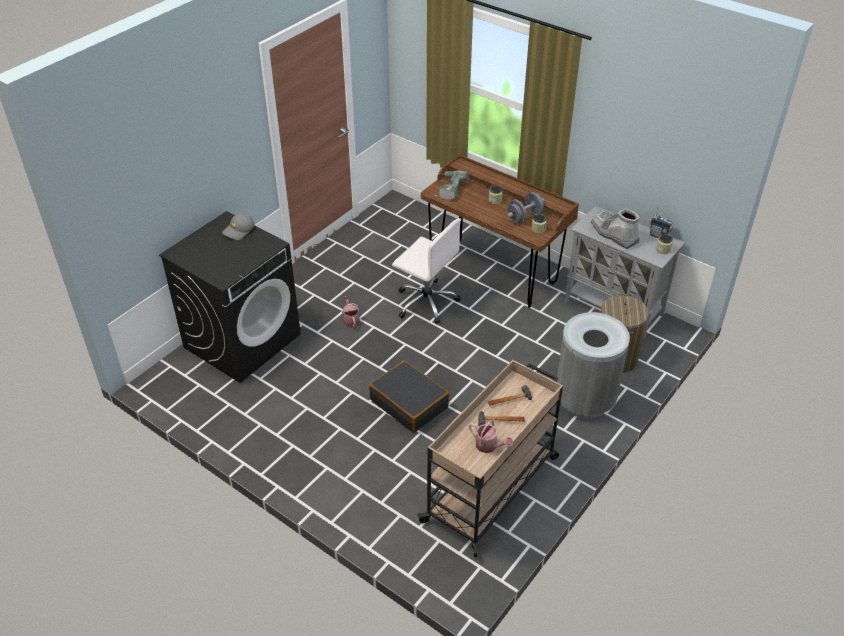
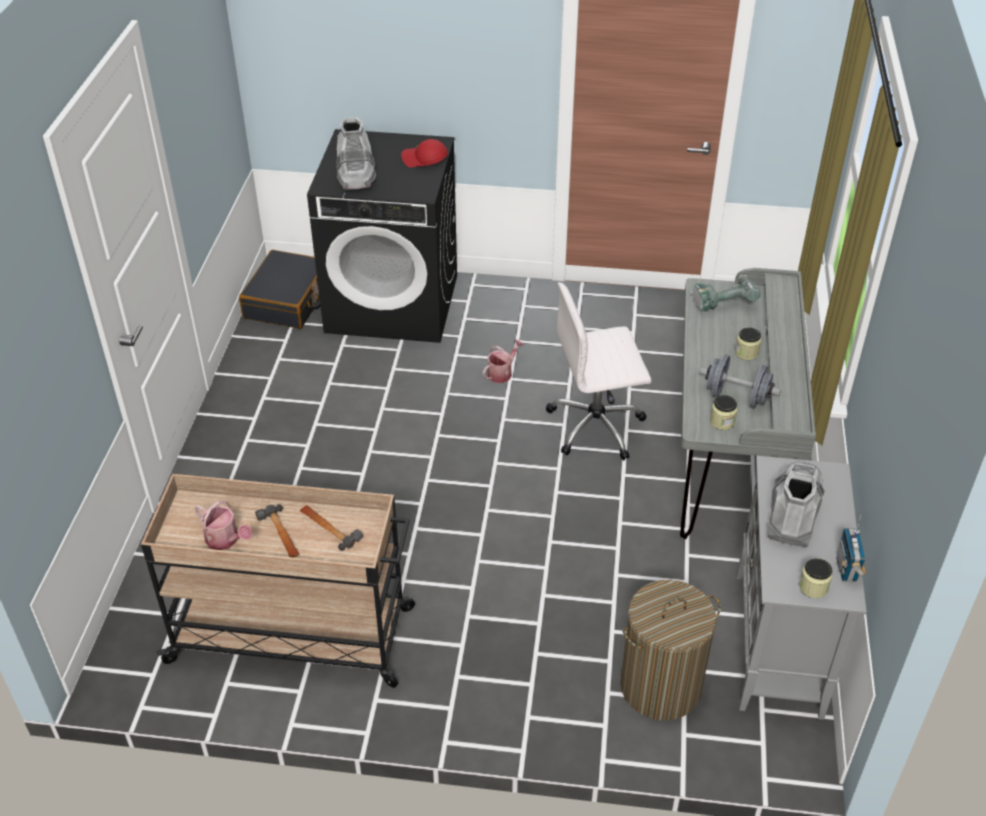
camera: 60 degrees right, 0 degrees up
(224, 263) = (356, 174): none -> grey boot
(238, 231) = (424, 160): grey cap -> red cap
(409, 403) = (392, 490): black suitcase -> black suitcase (288, 301)
(425, 302) = (597, 426): white office chair -> white office chair turned 75 degrees clockwise
(489, 446) = (225, 540): watering can -> watering can turned 60 degrees counterclockwise
(493, 272) = (725, 469): brown desk -> grey desk
(584, 400) = (536, 680): grey trash can -> none

